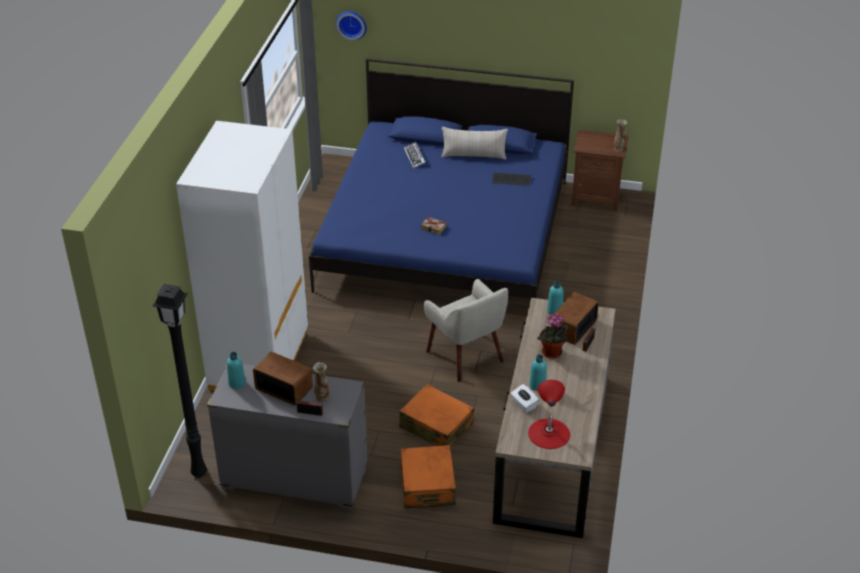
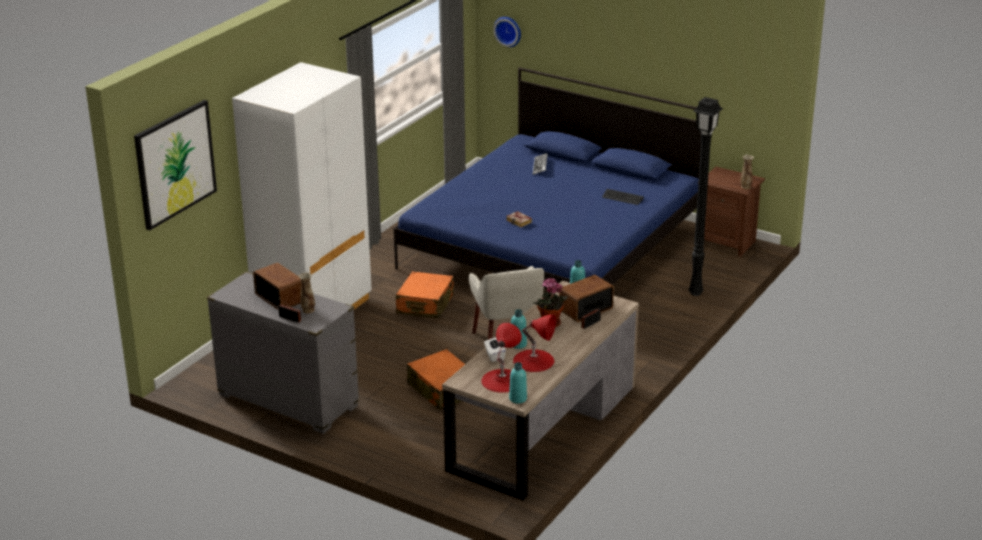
camera: 20 degrees right, 10 degrees down
(143, 273) = (175, 164): none -> picture
(199, 474) = (207, 381): black floor lamp -> black floor lamp (696, 293)
(237, 383) = (242, 287): turquoise bottle -> turquoise bottle (518, 399)
(427, 485) = (404, 431): orange suitcase -> orange suitcase (425, 304)
(474, 155) = (599, 174): beige pillow -> none
(563, 401) = (533, 360): none -> red table lamp

